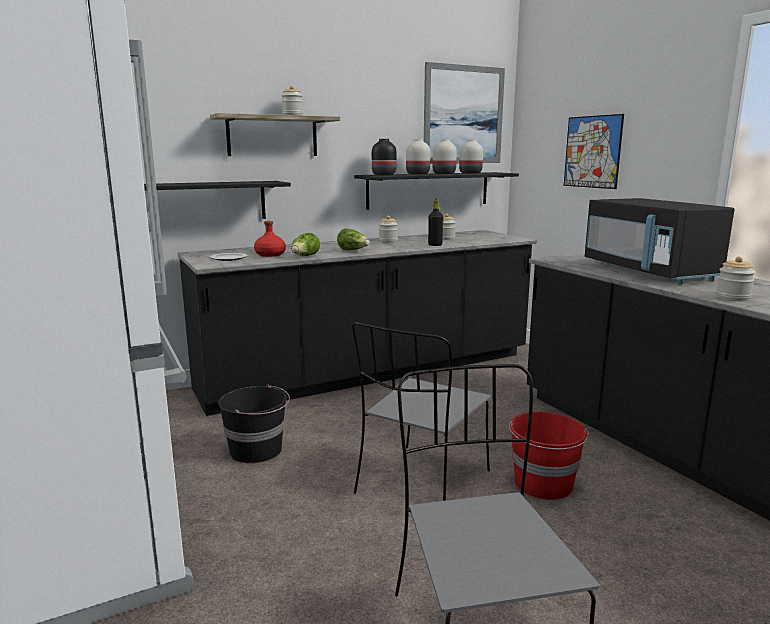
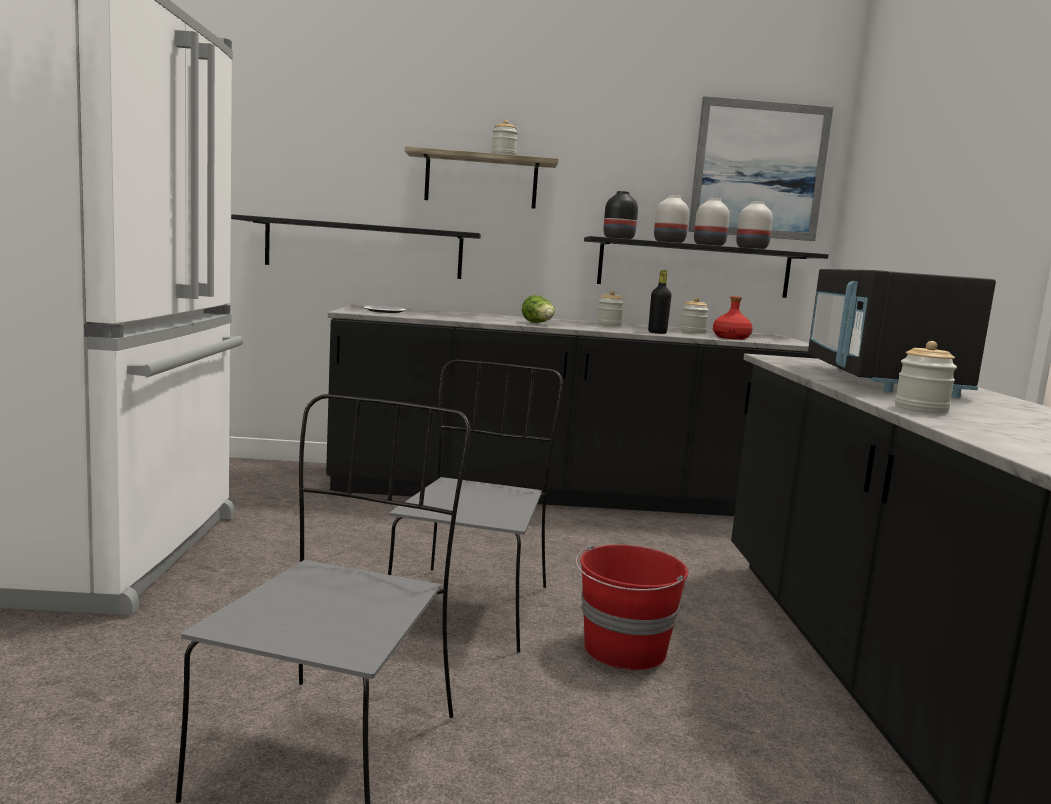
camera: 25 degrees right, 5 degrees down
(257, 450) = (339, 530): black bucket -> none
(270, 255) = (436, 315): red bottle -> red bottle (731, 338)
(305, 256) = (467, 319): lettuce -> none
(422, 484) = (471, 605): grey chair -> grey chair turned 135 degrees clockwise
(592, 152) = (917, 220): picture -> none

